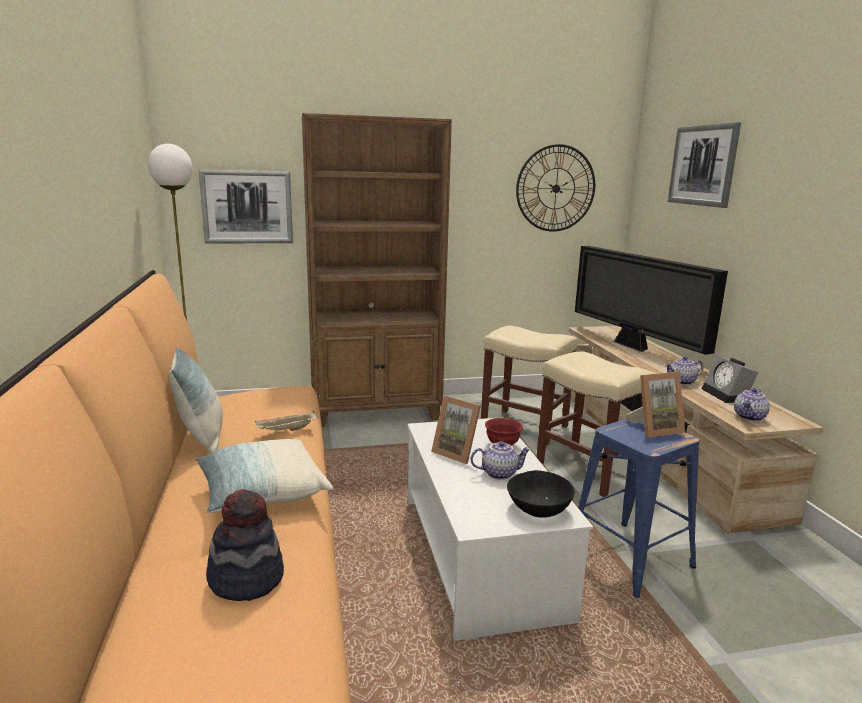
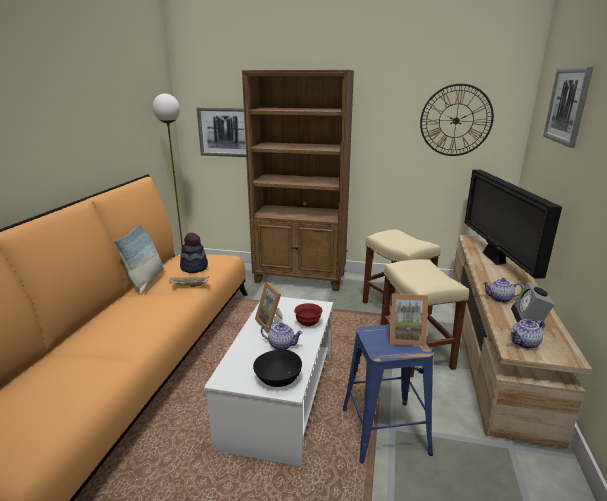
camera: 25 degrees right, 5 degrees up
(246, 578) = (72, 377): hat -> hat (194, 267)
(262, 493) = (134, 325): pillow -> none

